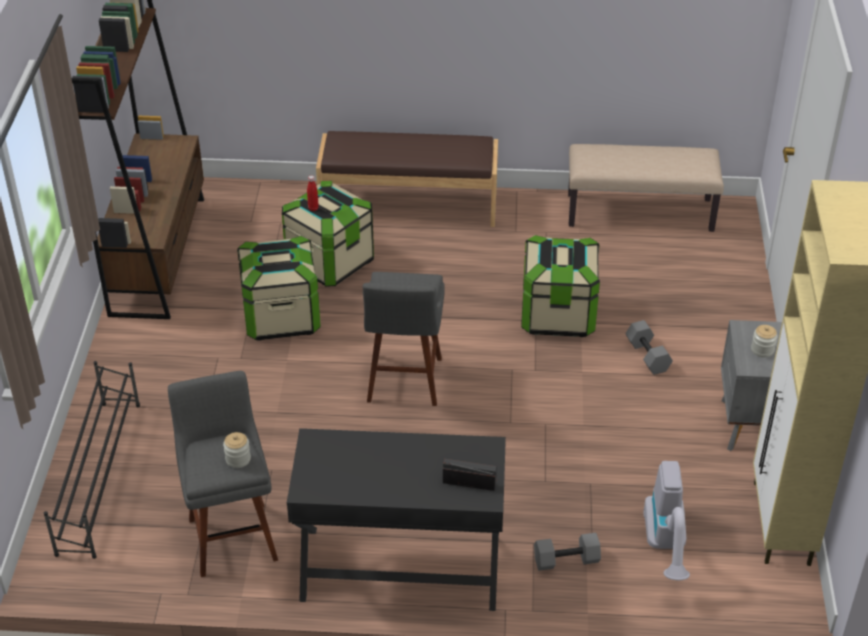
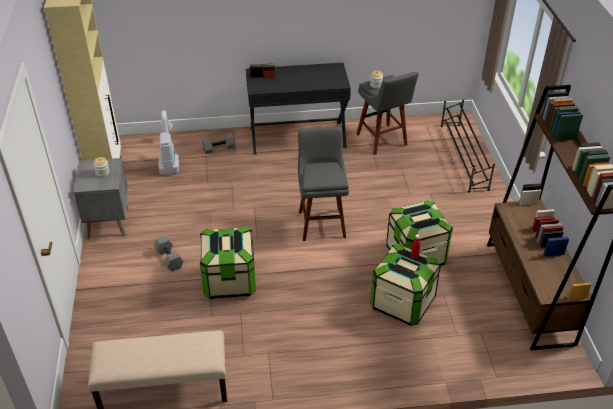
camera: 170 degrees right, 0 degrees up
(409, 205) = (361, 368): brown bench -> none

